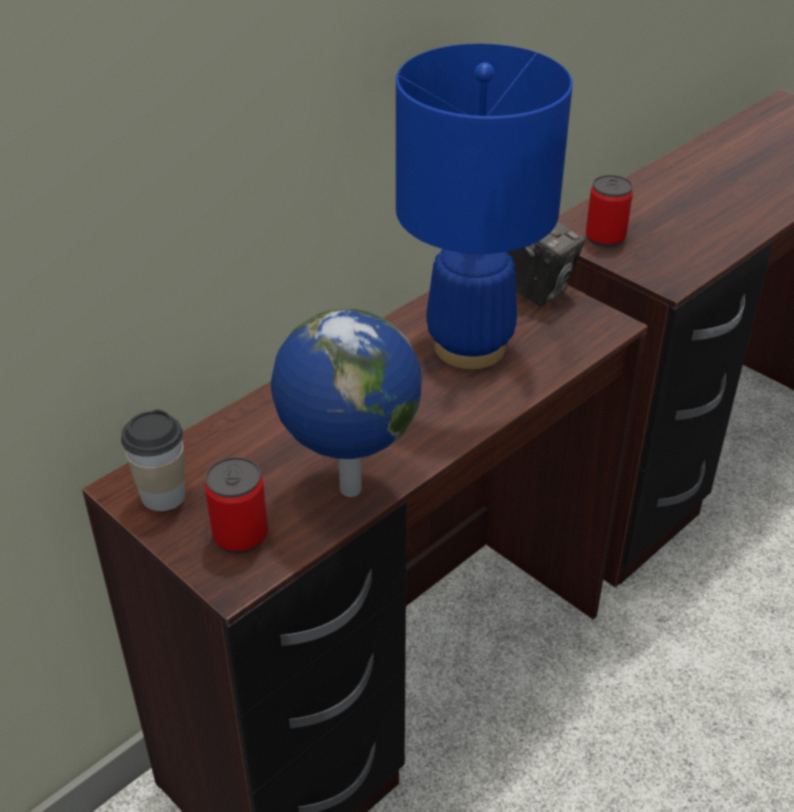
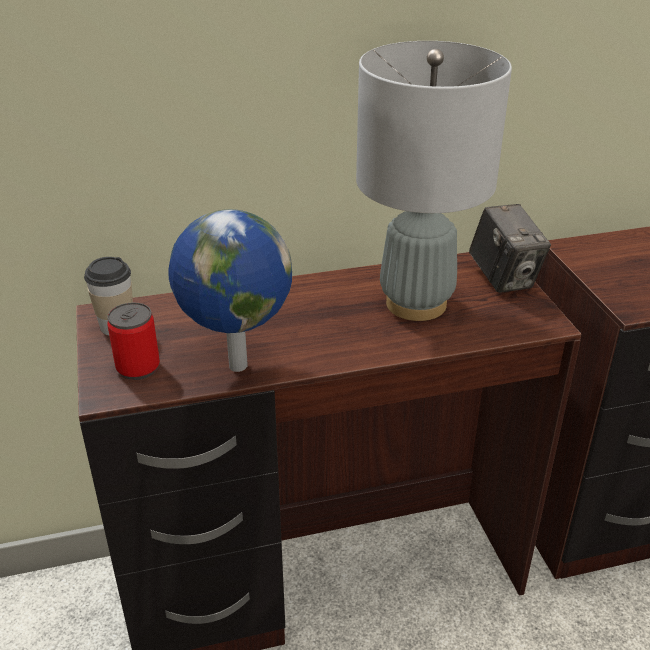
camera: 30 degrees right, 5 degrees down
(470, 347) = (416, 304): blue table lamp -> grey table lamp
(605, 238) = (602, 261): can -> none

